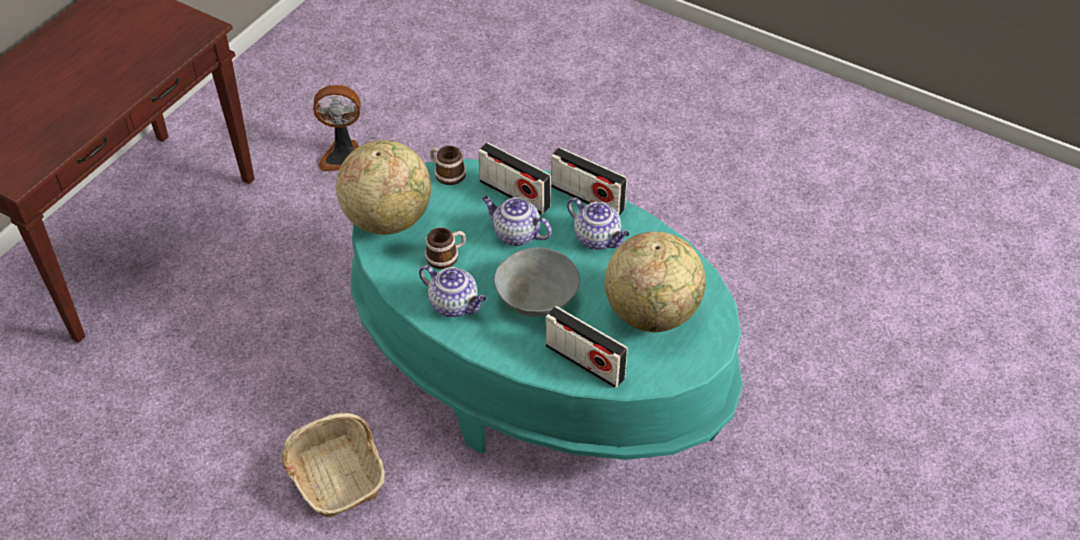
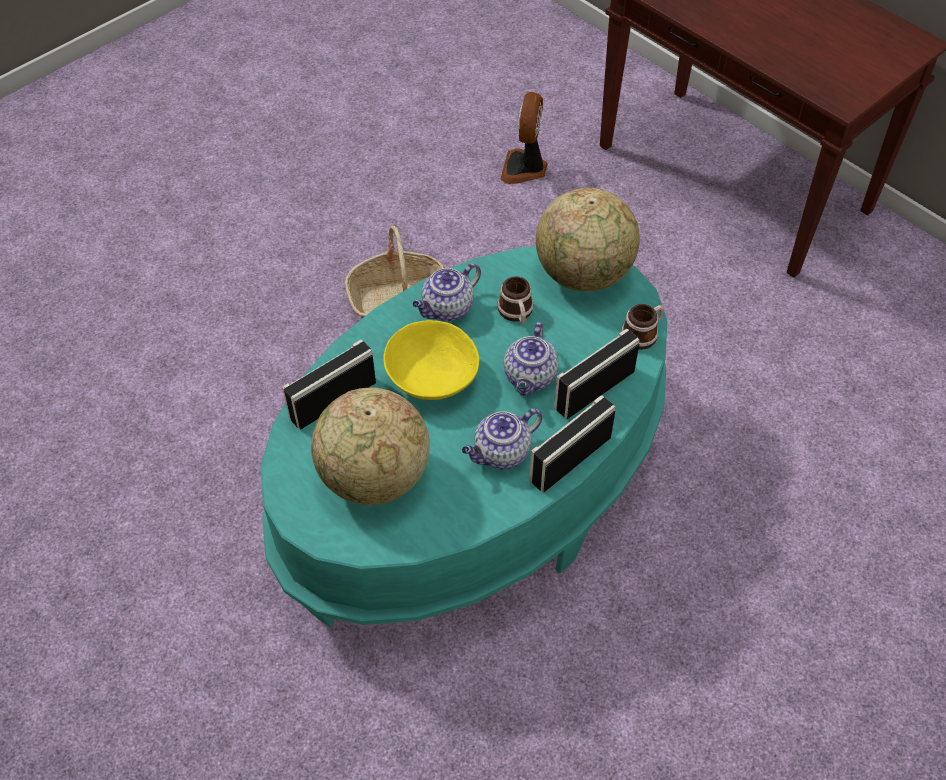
camera: 105 degrees right, 5 degrees up
(344, 155) = (824, 359): fan -> fan (525, 168)
(515, 234) = (530, 377): teapot -> teapot turned 150 degrees clockwise
(537, 299) = (431, 378): grey bowl -> yellow bowl

